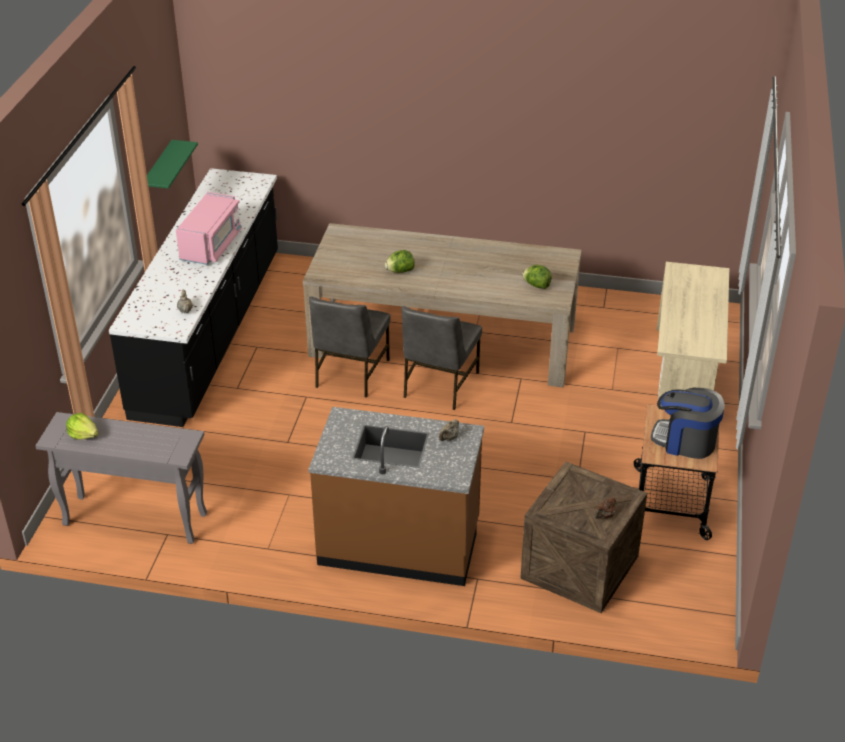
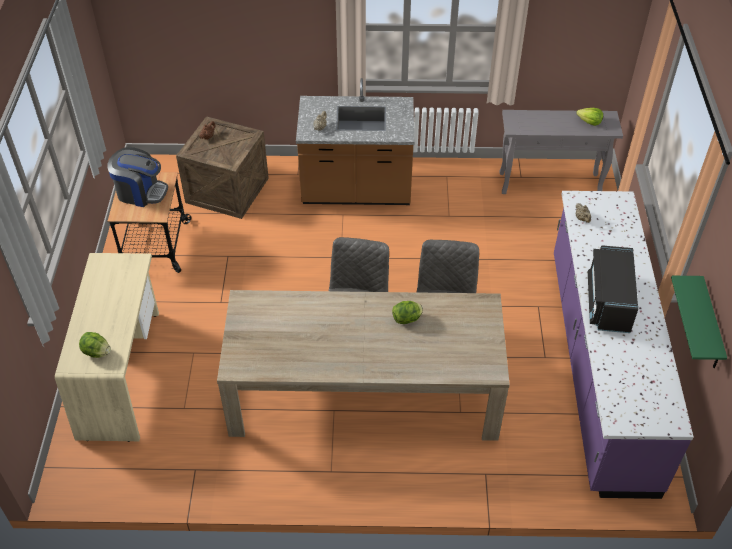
camera: 170 degrees right, 10 degrees up
(210, 333) = (599, 368): black counter -> purple counter
(211, 245) = (608, 302): pink microwave -> black microwave
(536, 285) = (264, 318): lettuce -> lettuce (97, 352)

